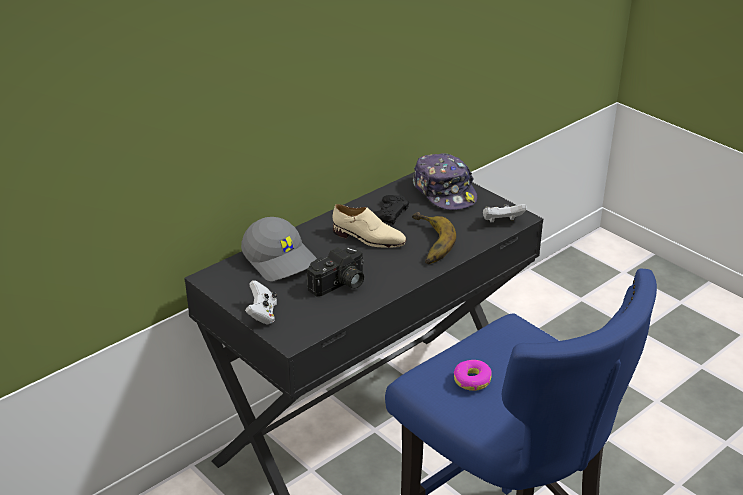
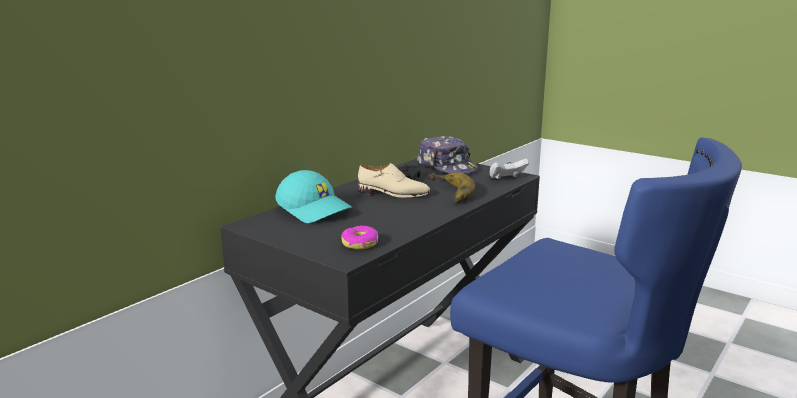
camera: 10 degrees left, 15 degrees down
(262, 314) = (308, 244): white game controller -> none
(281, 259) = (315, 209): grey cap -> turquoise cap
(340, 285) = (379, 221): camera -> none
(472, 380) = (541, 280): donut -> donut (359, 243)

